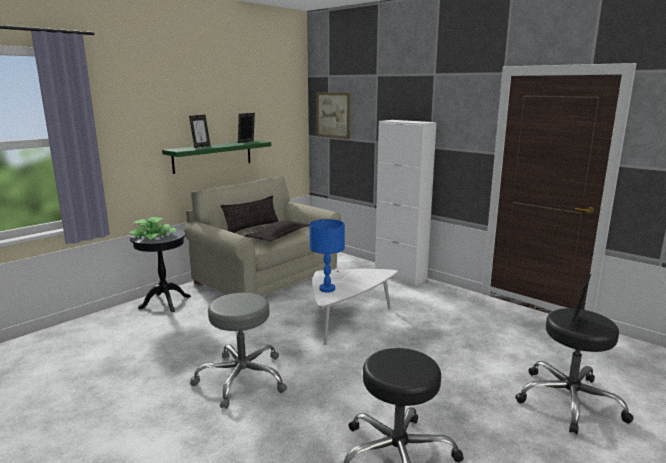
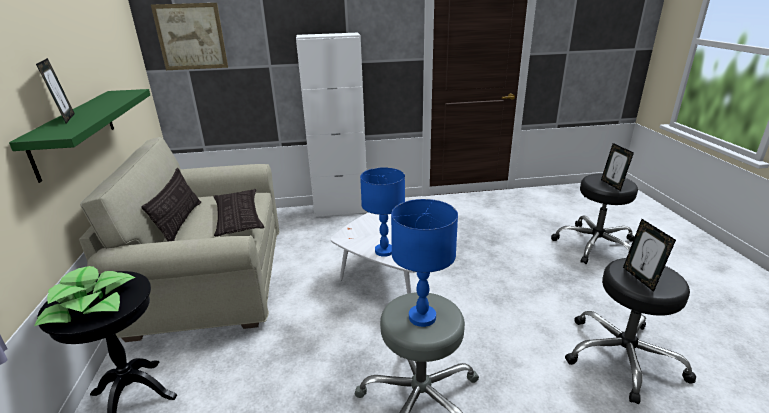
camera: 50 degrees left, 10 degrees up
(236, 303) = (422, 317): none -> blue table lamp
(247, 142) = (113, 96): picture frame -> picture frame (640, 278)

